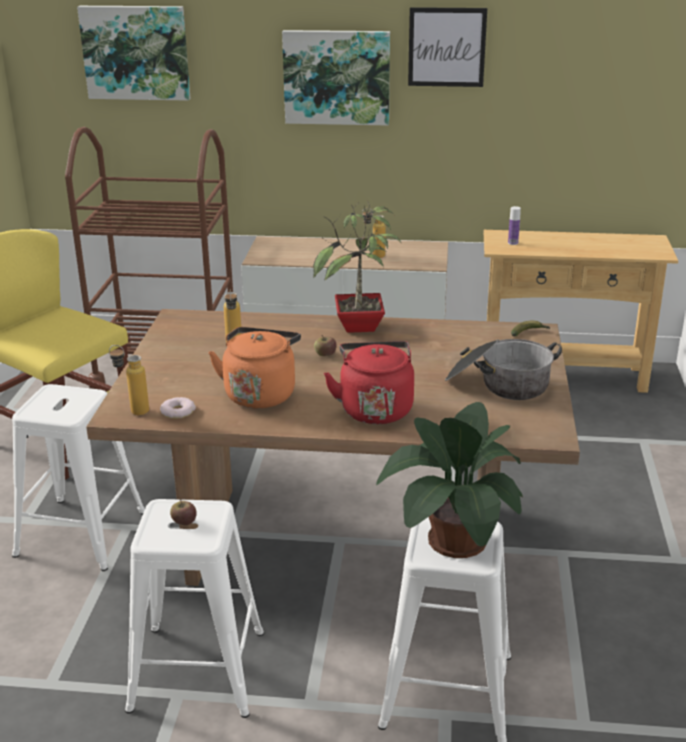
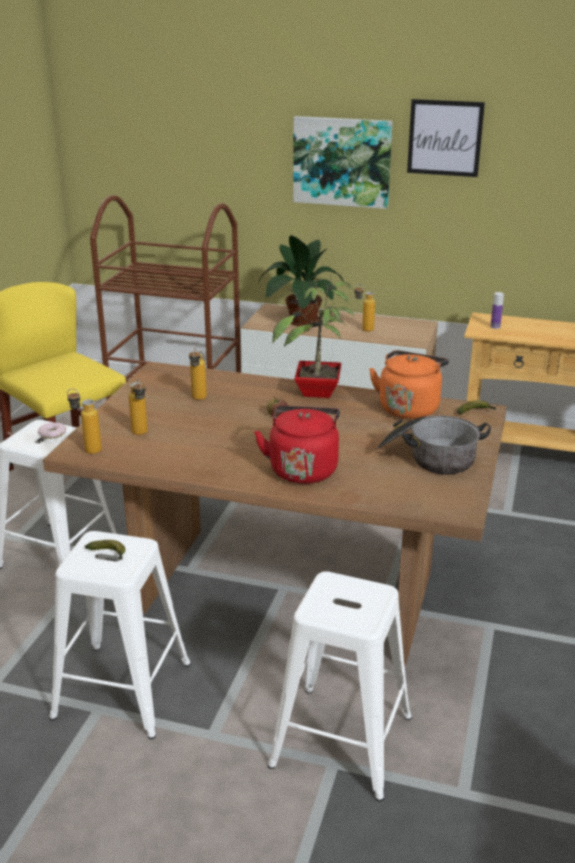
camera: 10 degrees right, 0 degrees up
(136, 52) = (166, 131): picture -> none
(178, 411) = (126, 454): donut -> donut (52, 433)
(184, 522) = (109, 554): apple -> banana
(186, 389) = (141, 435): none -> bottle
(260, 393) = (205, 445): orange kettle -> orange kettle (409, 407)
(453, 542) = (345, 601): potted plant -> potted plant (300, 321)

